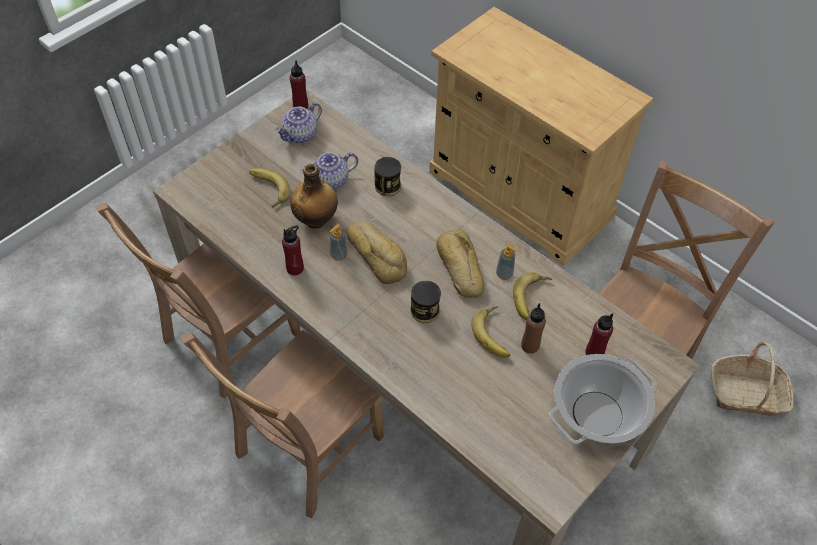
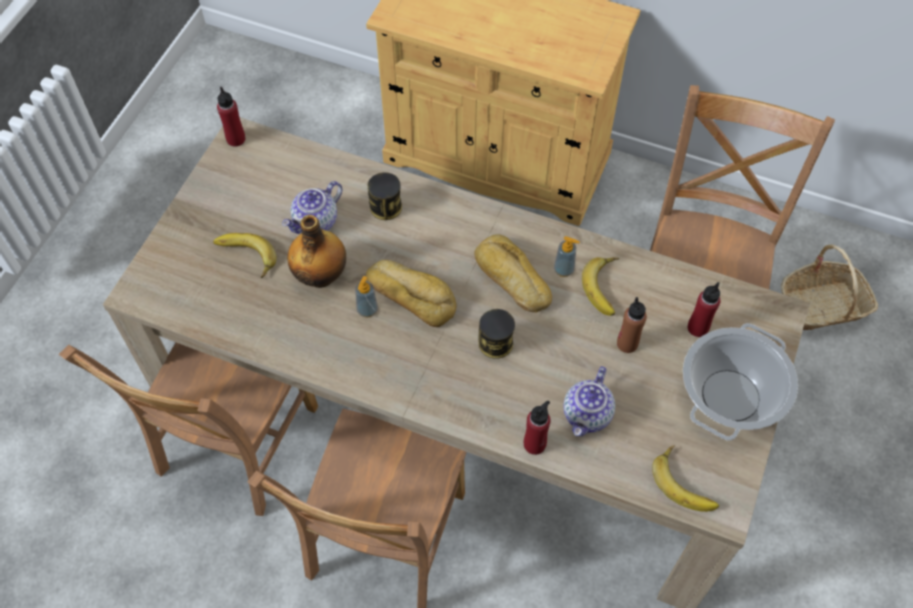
camera: 20 degrees left, 5 degrees up
(295, 268) = (324, 343): red bottle -> red bottle (534, 444)
(300, 135) = (253, 176): teapot -> teapot (587, 415)
(495, 334) = (584, 344): banana -> banana (686, 482)

